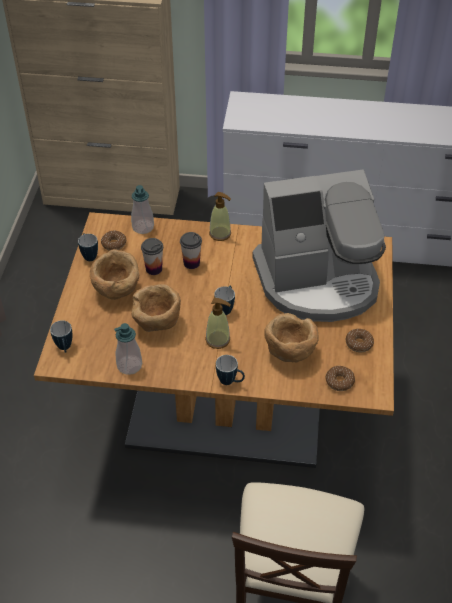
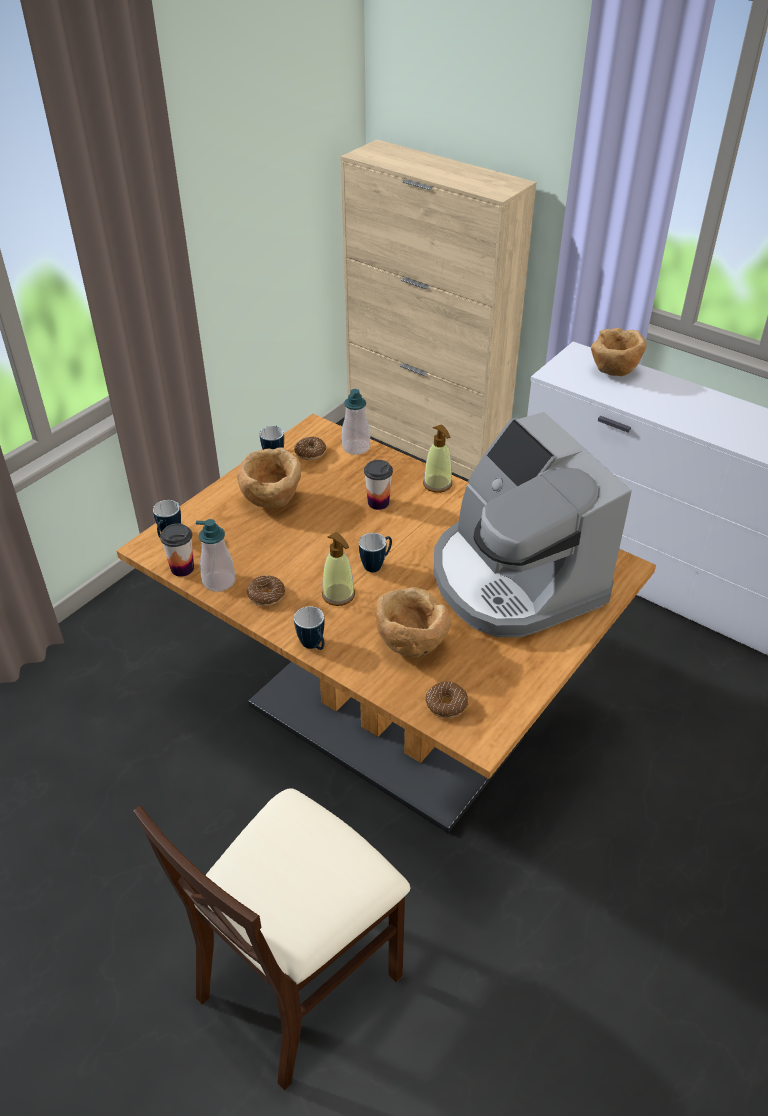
camera: 30 degrees right, 5 degrees down
(154, 269) = (331, 493): cup -> cup (182, 568)
(157, 324) = (285, 551): brown bowl -> brown bowl (613, 372)
(318, 281) = (514, 579): coffee machine -> coffee machine turned 45 degrees clockwise
(359, 343) = (508, 671): donut -> donut (266, 595)

